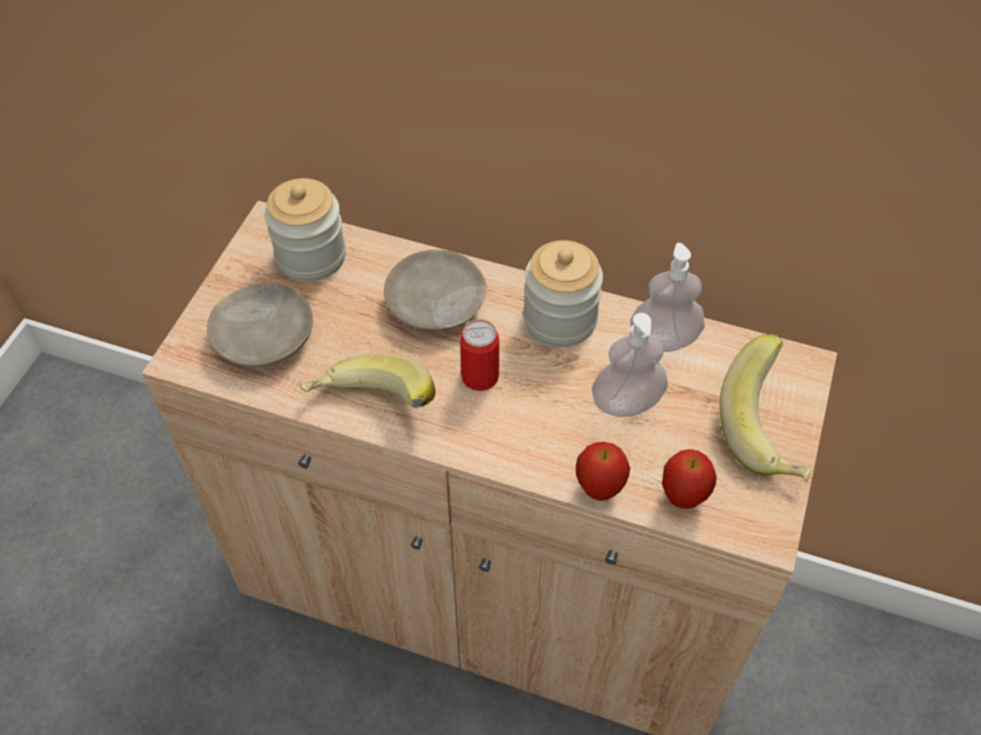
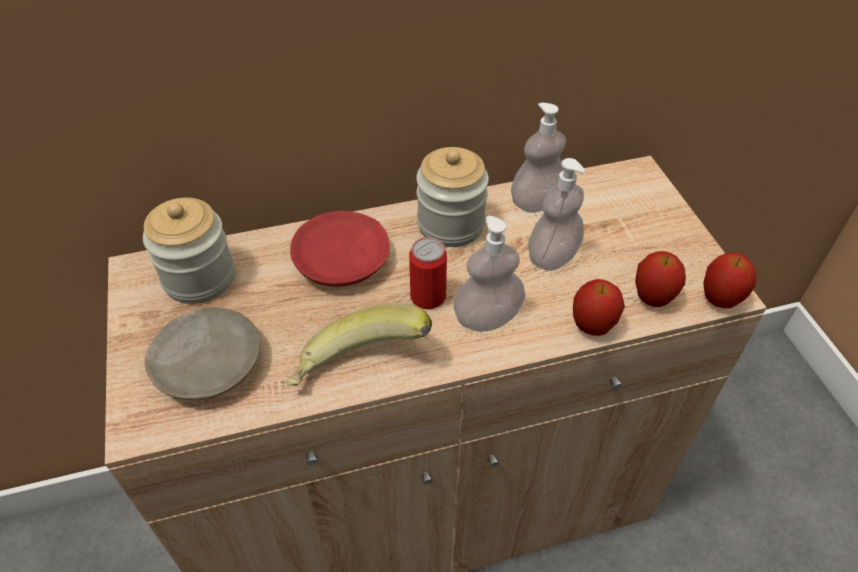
camera: 35 degrees left, 5 degrees down
(435, 303) = (342, 261): beige plate -> red plate
(514, 425) = (487, 318): none -> soap dispenser
(750, 537) = (719, 300): none -> apple
(767, 431) = (660, 225): banana -> none

